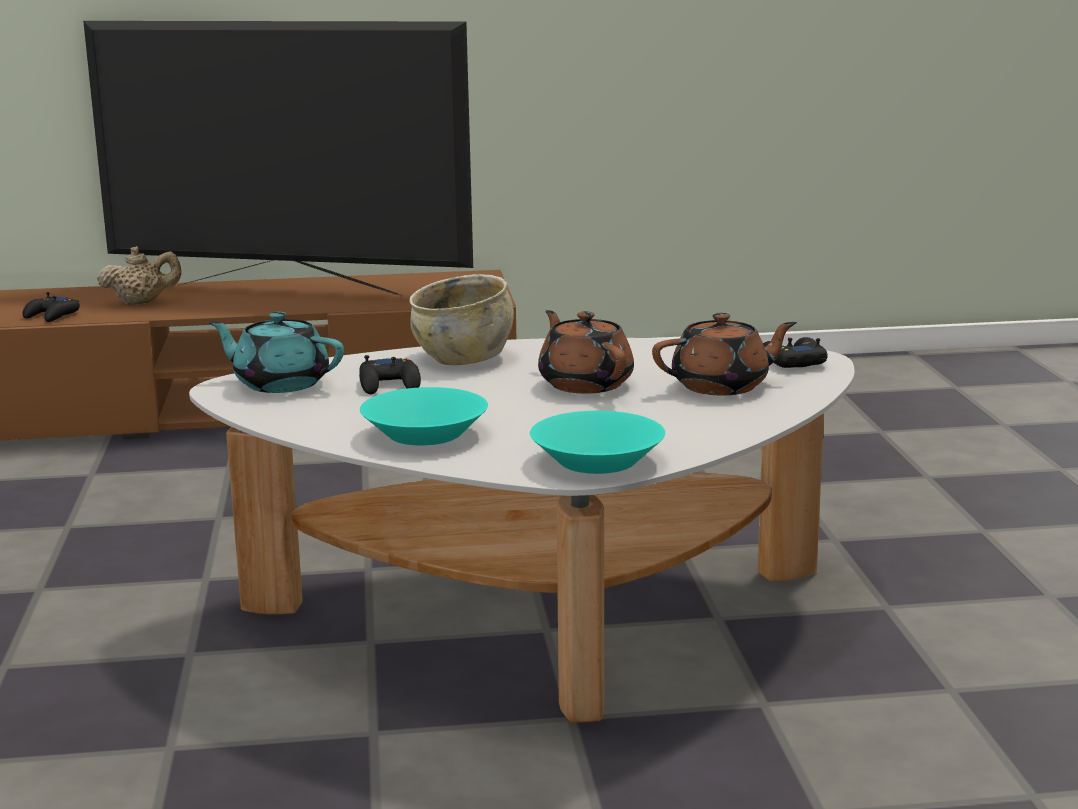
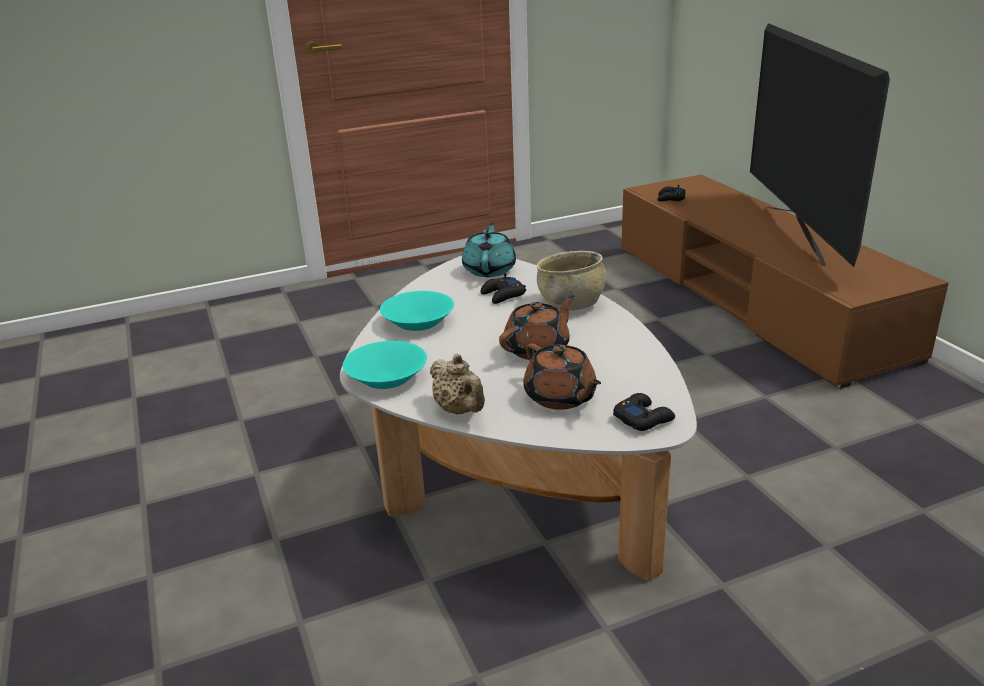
camera: 75 degrees right, 10 degrees up
(142, 303) = (718, 209): beige teapot -> beige teapot (460, 410)

